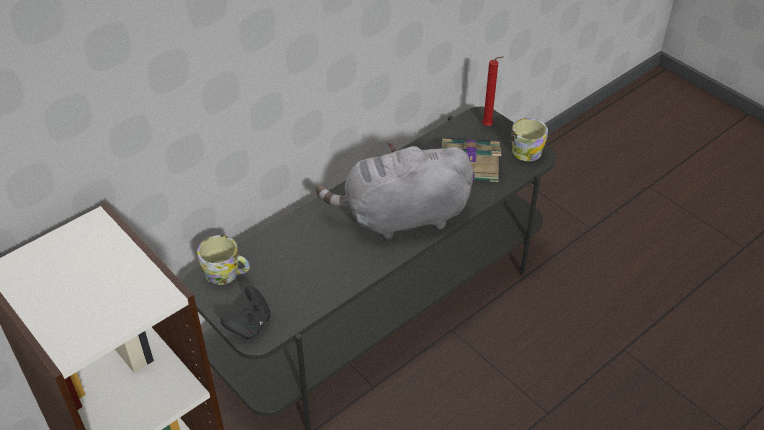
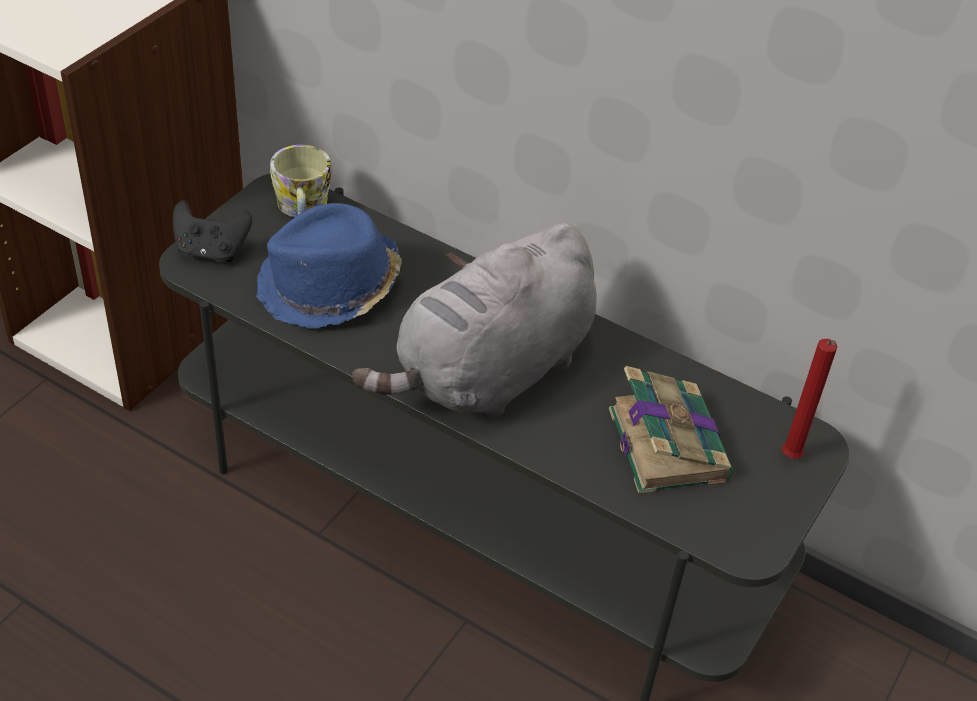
camera: 70 degrees right, 0 degrees up
(307, 272) = (329, 288): none -> blue hat
(401, 217) = (489, 374): grey plush toy -> grey plush toy turned 105 degrees counterclockwise
(524, 149) = (752, 522): mug -> none

